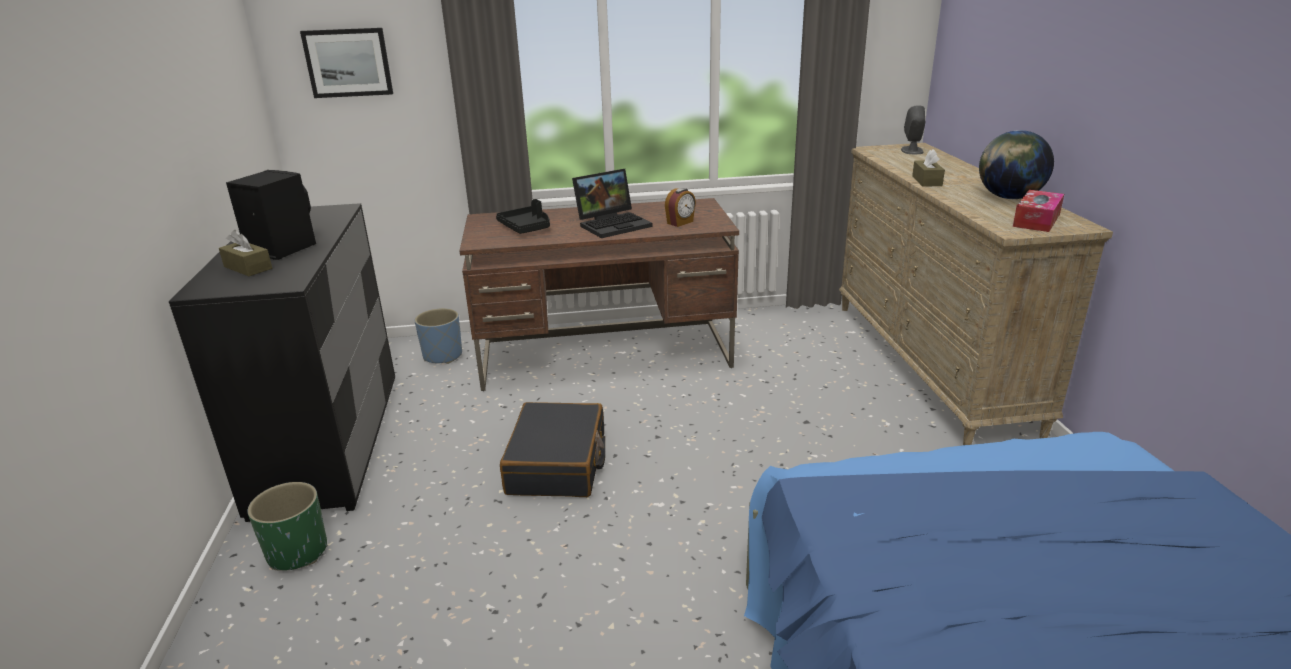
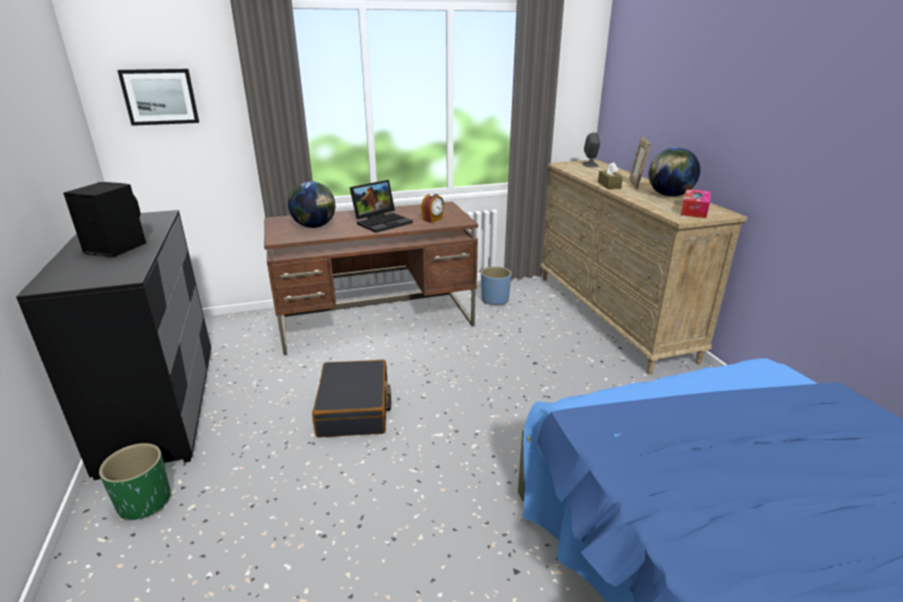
camera: 10 degrees left, 0 degrees up
(248, 267) = (87, 265): brown tissue box -> none
(443, 356) = (248, 329): blue planter -> blue planter (495, 300)
(526, 227) = (314, 226): black tray -> globe
(966, 180) = (635, 184): none -> picture frame

